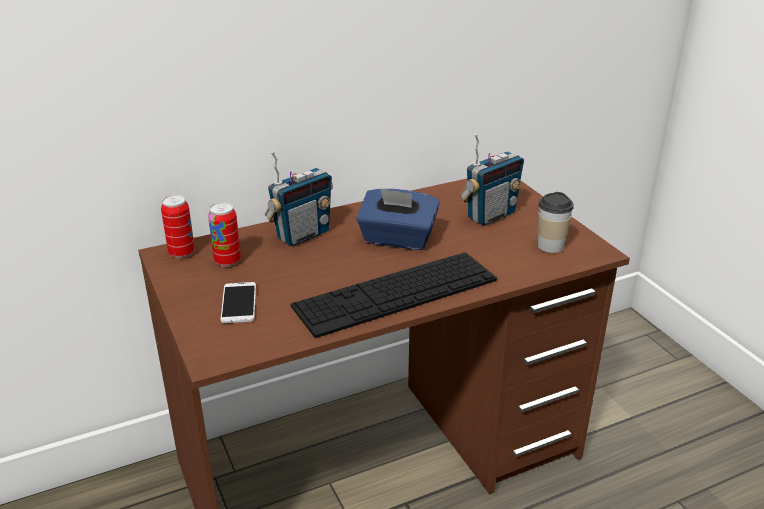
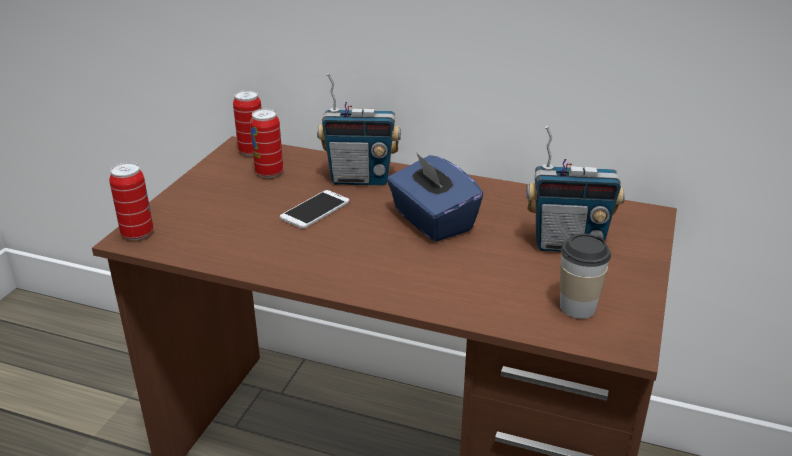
camera: 45 degrees right, 0 degrees up
(211, 352) = (137, 233): none -> can
(238, 303) = (218, 208): phone -> phone (315, 210)
(396, 293) = (342, 266): keyboard -> none

